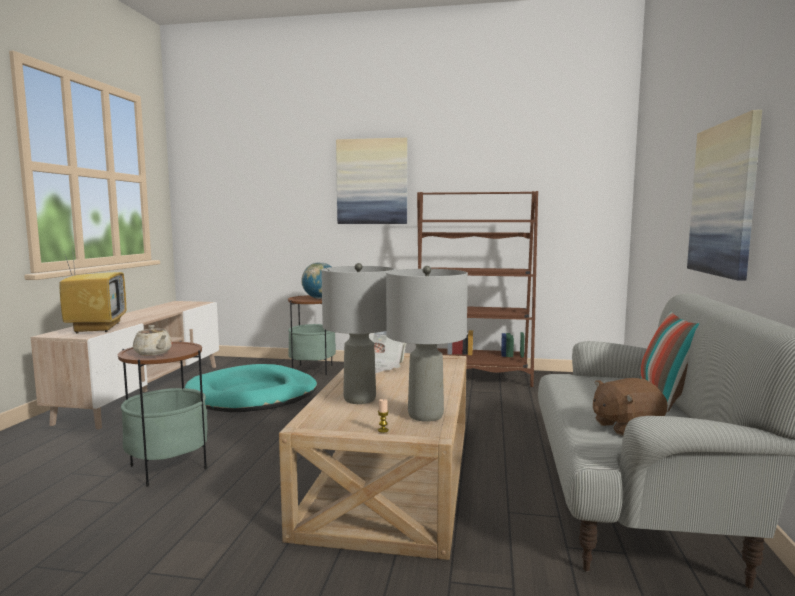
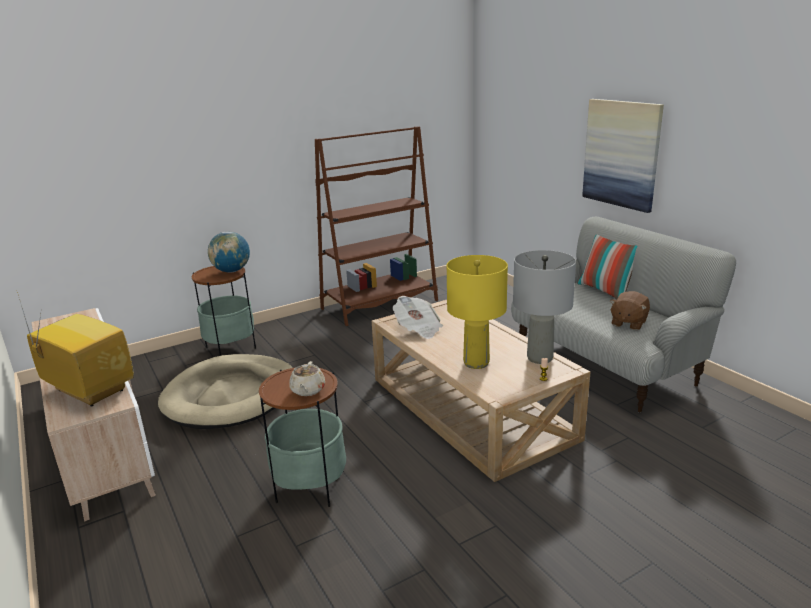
camera: 40 degrees left, 15 degrees up
(153, 353) = (307, 390): beige teapot -> beige teapot turned 90 degrees clockwise
(253, 395) = (231, 395): turquoise dog bed -> beige dog bed
(359, 399) = (475, 363): grey table lamp -> yellow table lamp
(372, 182) = (248, 127): picture -> none

